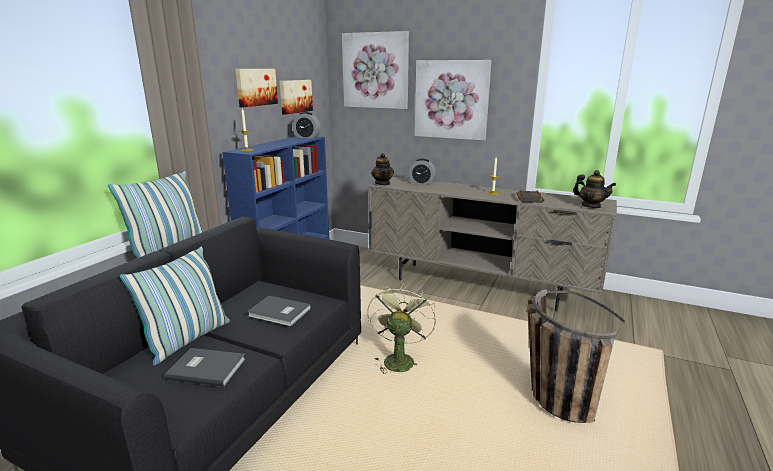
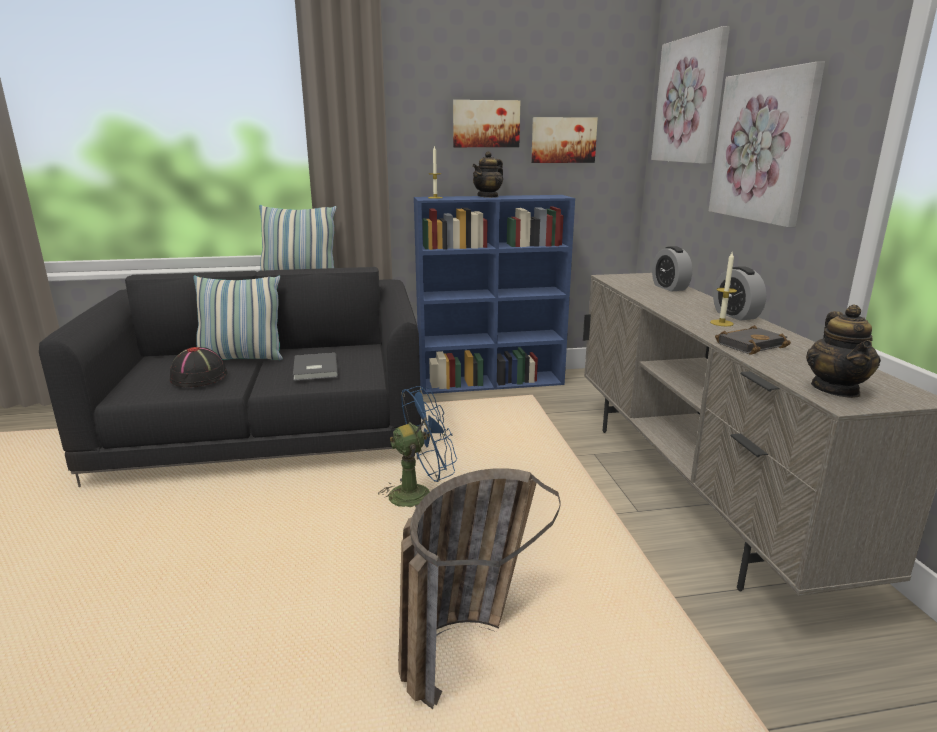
camera: 55 degrees right, 0 degrees up
(206, 368) = (199, 377): grey book -> black hat
(307, 137) = (553, 196): alarm clock -> alarm clock (735, 315)
(382, 183) = (615, 277): teapot -> teapot (488, 196)
(398, 359) = (419, 493): green fan -> blue fan

